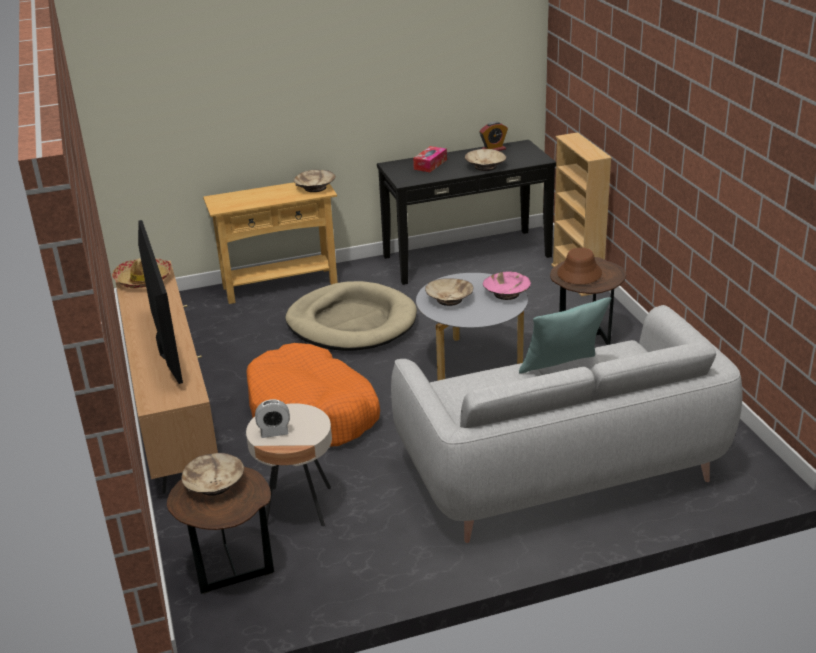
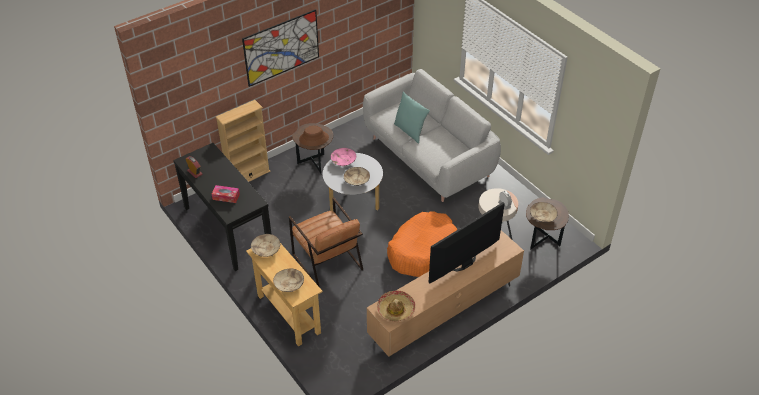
camera: 110 degrees left, 15 degrees up
(351, 322) = (327, 262): beige dog bed -> brown armchair
(485, 166) = (226, 171): beige bowl -> beige bowl (289, 284)
(655, 100) = (281, 47): none -> picture

